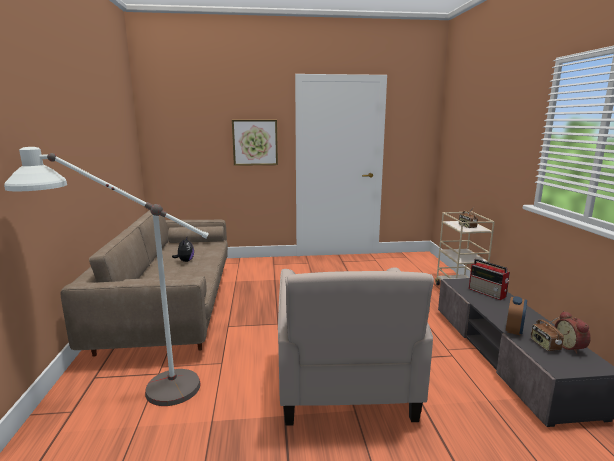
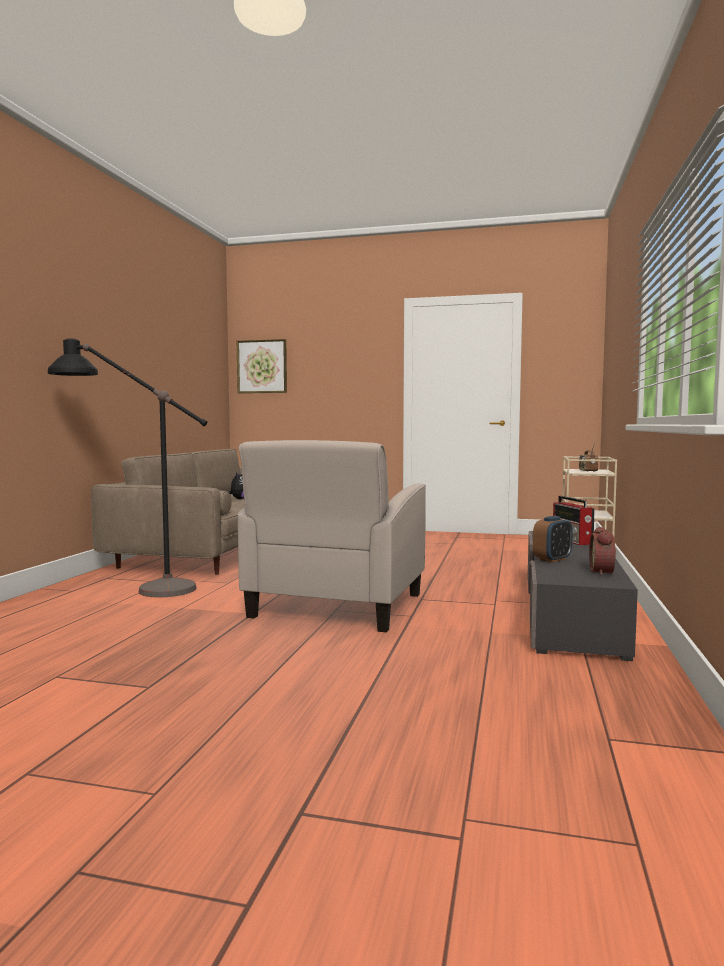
camera: 20 degrees right, 10 degrees down
(134, 391) = (132, 587): white floor lamp -> black floor lamp
(255, 142) = (354, 381): picture -> picture (262, 366)
(544, 345) = (570, 569): radio -> none

